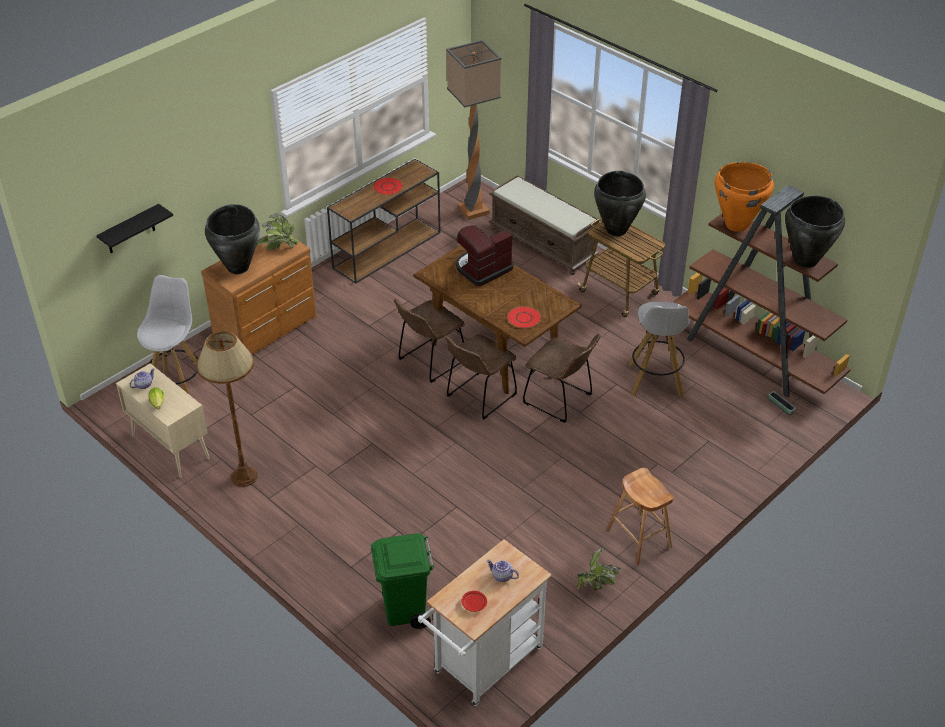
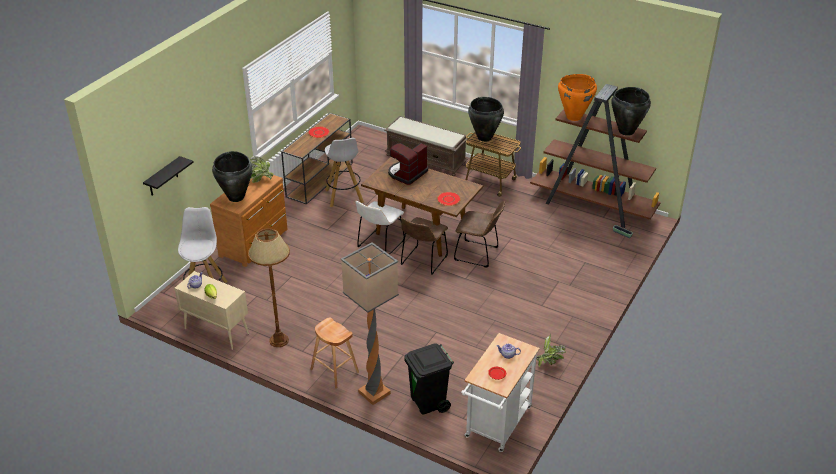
camera: 15 degrees left, 5 degrees down
(405, 610) = (429, 403): green trash can -> black trash can
(429, 362) = (379, 245): brown chair -> white chair
(473, 210) = (369, 146): floor lamp -> floor lamp (374, 392)
(639, 539) = (565, 329): brown stool -> brown stool (334, 371)
(655, 381) = (536, 232): white stool -> white stool (344, 197)

